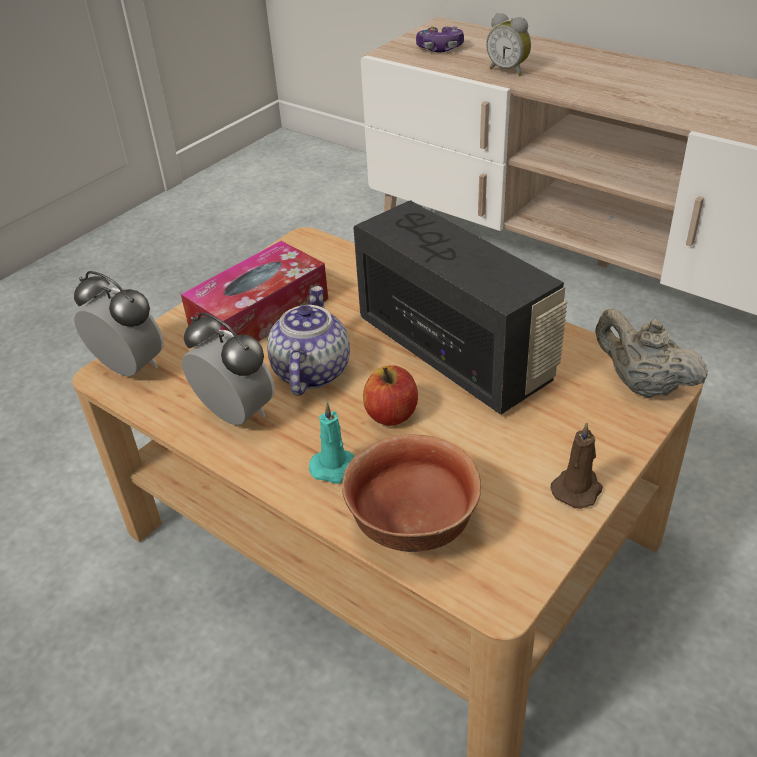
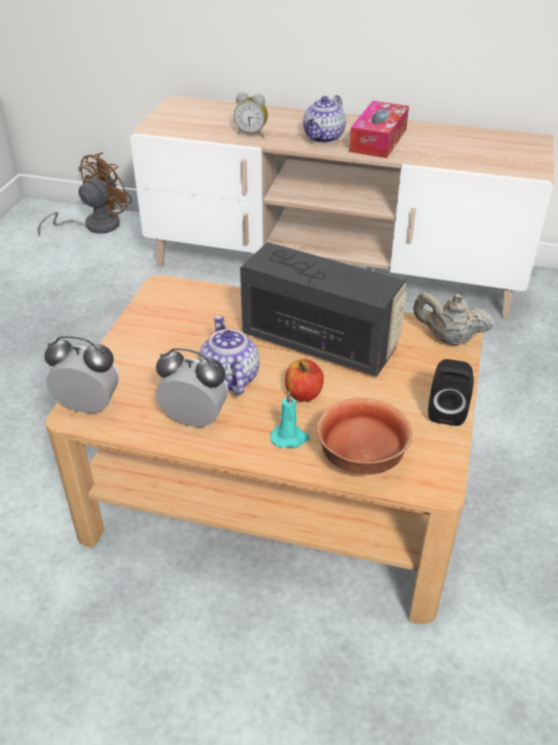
camera: 25 degrees left, 0 degrees up
(260, 314) = (164, 346): tissue box -> tissue box (378, 140)
(338, 169) = (94, 225): none -> brown fan
(440, 48) = (189, 121): game controller -> none
(577, 488) = (446, 411): brown candle -> black speaker
(601, 85) = (324, 137): none -> teapot

